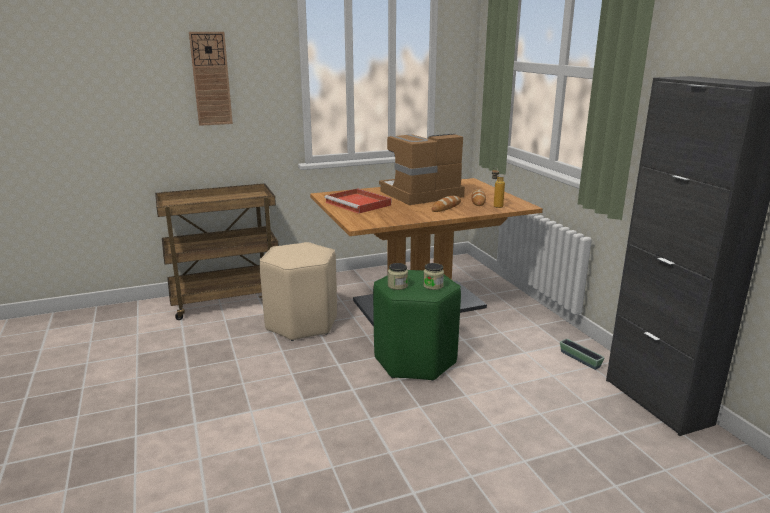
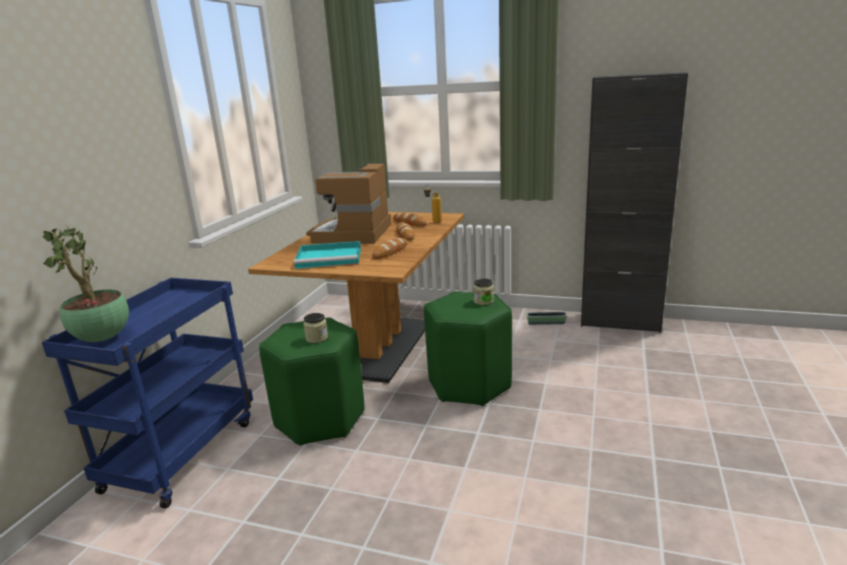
camera: 50 degrees left, 0 degrees up
(181, 203) = (102, 339): none -> potted plant
(211, 79) = (74, 143): wall clock -> none
(226, 300) = (182, 452): brown cart -> blue cart
(301, 323) = (319, 419): beige stool -> green stool
(359, 204) = (330, 258): red tray -> turquoise tray
(397, 286) = (463, 313): jar -> jar (317, 338)
(399, 214) = (390, 251): none -> bread

